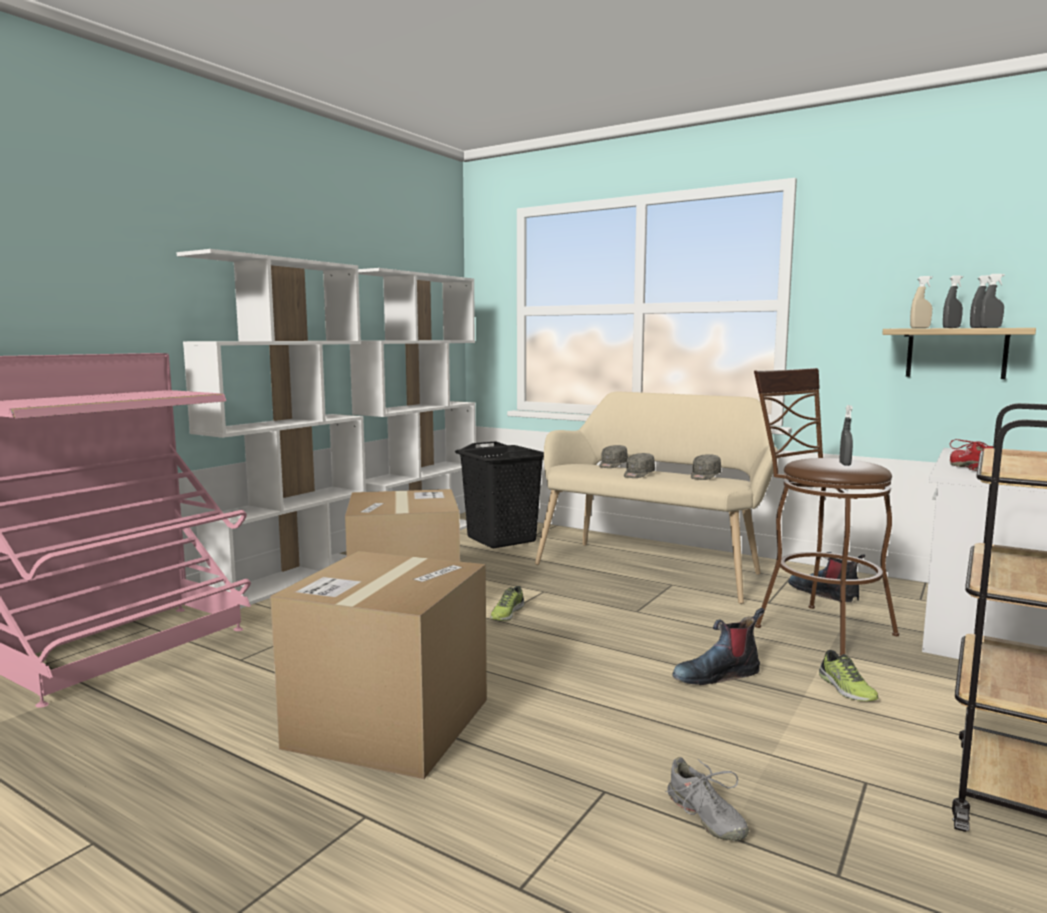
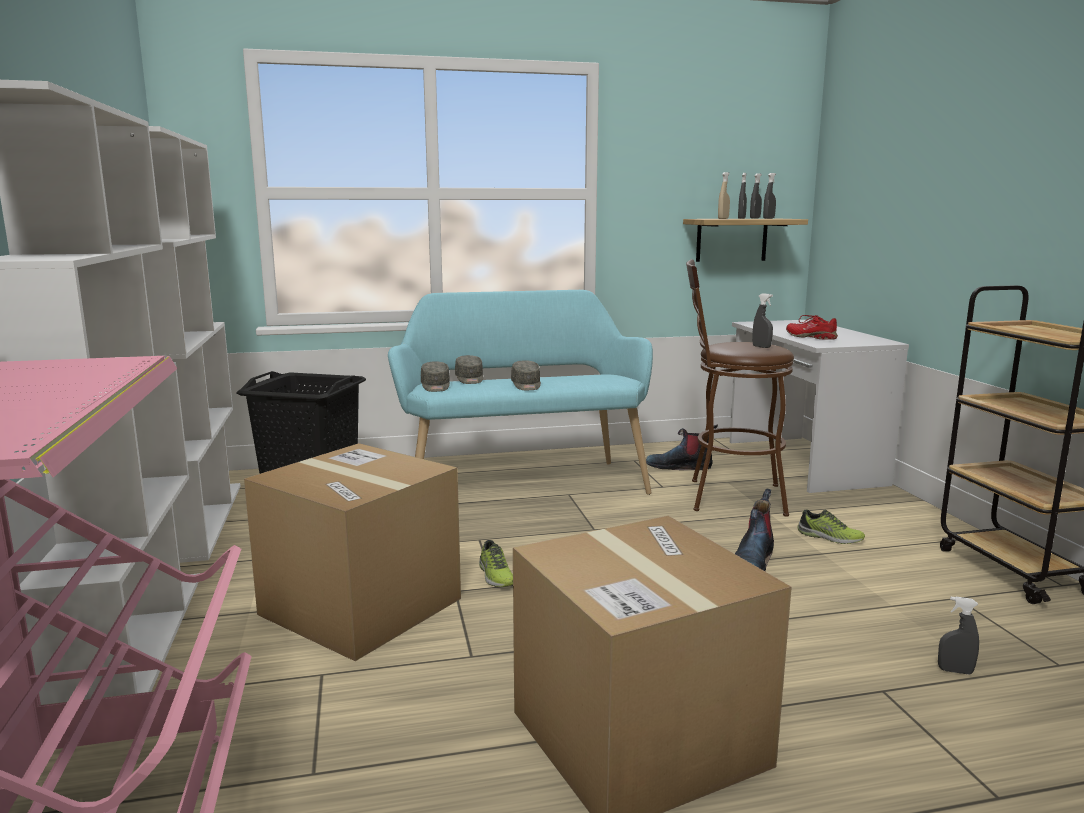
camera: 45 degrees left, 5 degrees up
(653, 567) = (522, 482): beige bench -> turquoise bench
(704, 476) = (581, 376): grey cap -> grey cap (435, 386)
(705, 817) = (955, 671): grey shoe -> grey spray bottle

